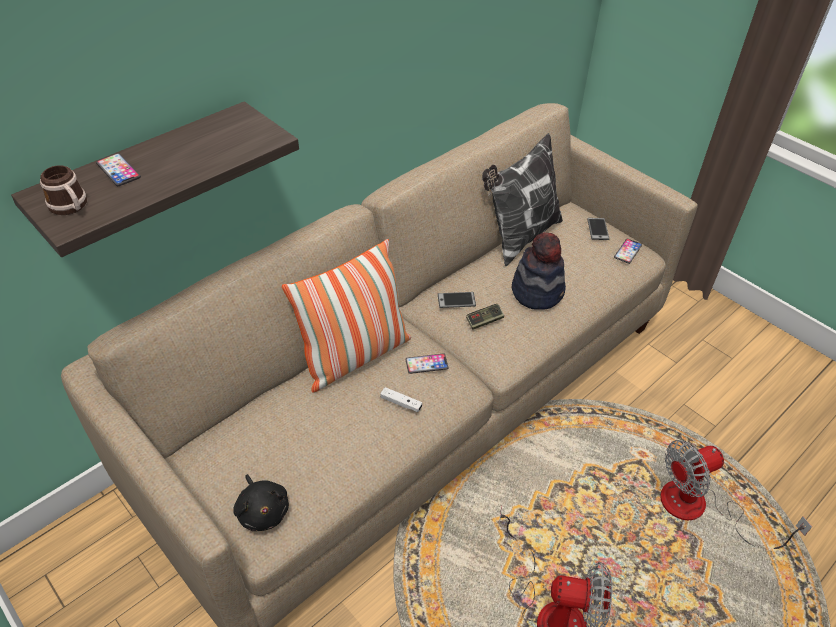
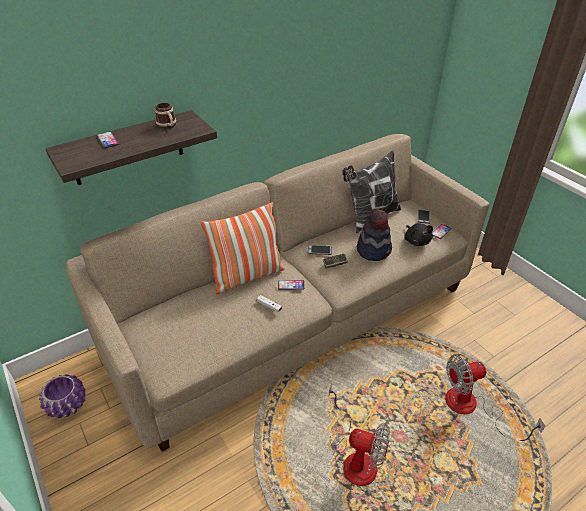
camera: 10 degrees right, 5 degrees down
(71, 207) = (75, 156): mug -> mug (168, 126)
(89, 591) = (67, 404): none -> purple planter
(263, 511) = (170, 359): black plush toy -> black plush toy (416, 241)

